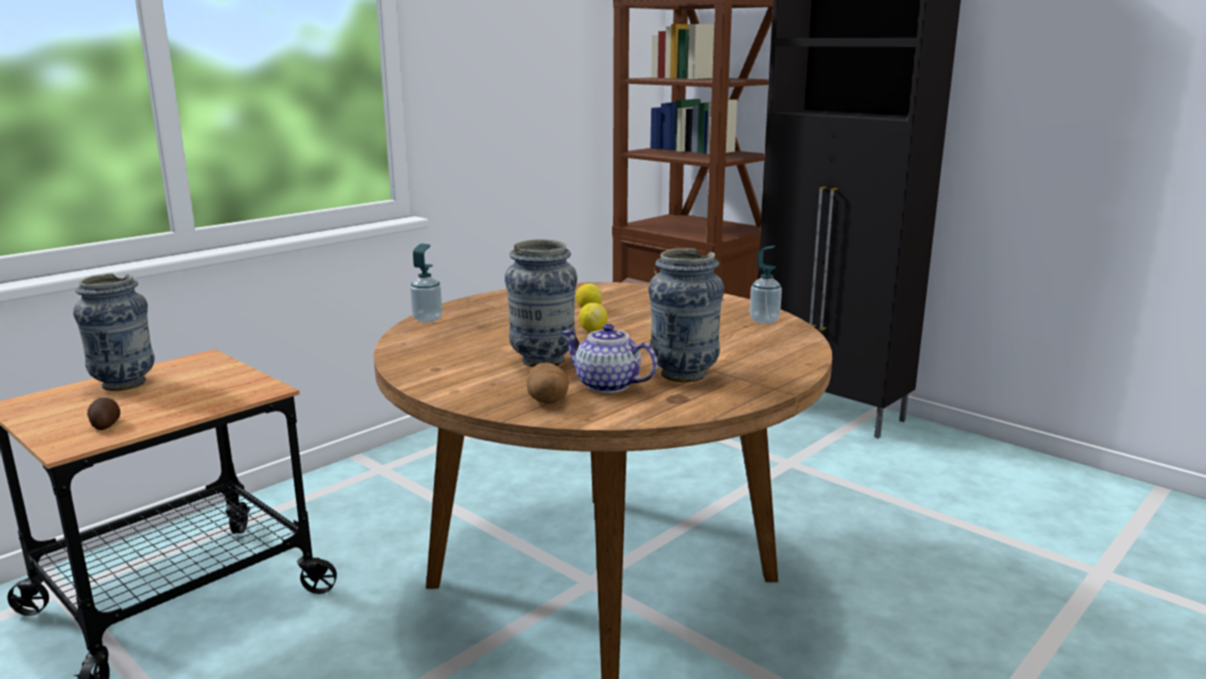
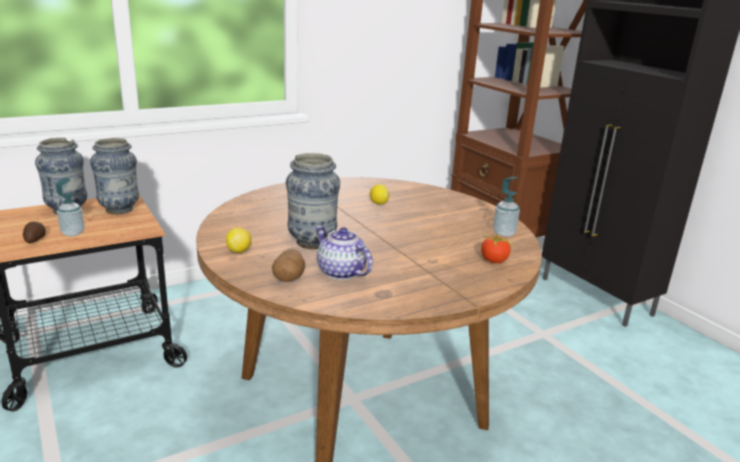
camera: 15 degrees right, 5 degrees up
(427, 319) = (262, 195): soap dispenser -> soap dispenser (73, 233)
(593, 330) = (367, 222): lemon -> lemon (239, 251)
(683, 374) = (404, 272): vase -> vase (119, 210)
(775, 348) = (493, 260): none -> tomato

